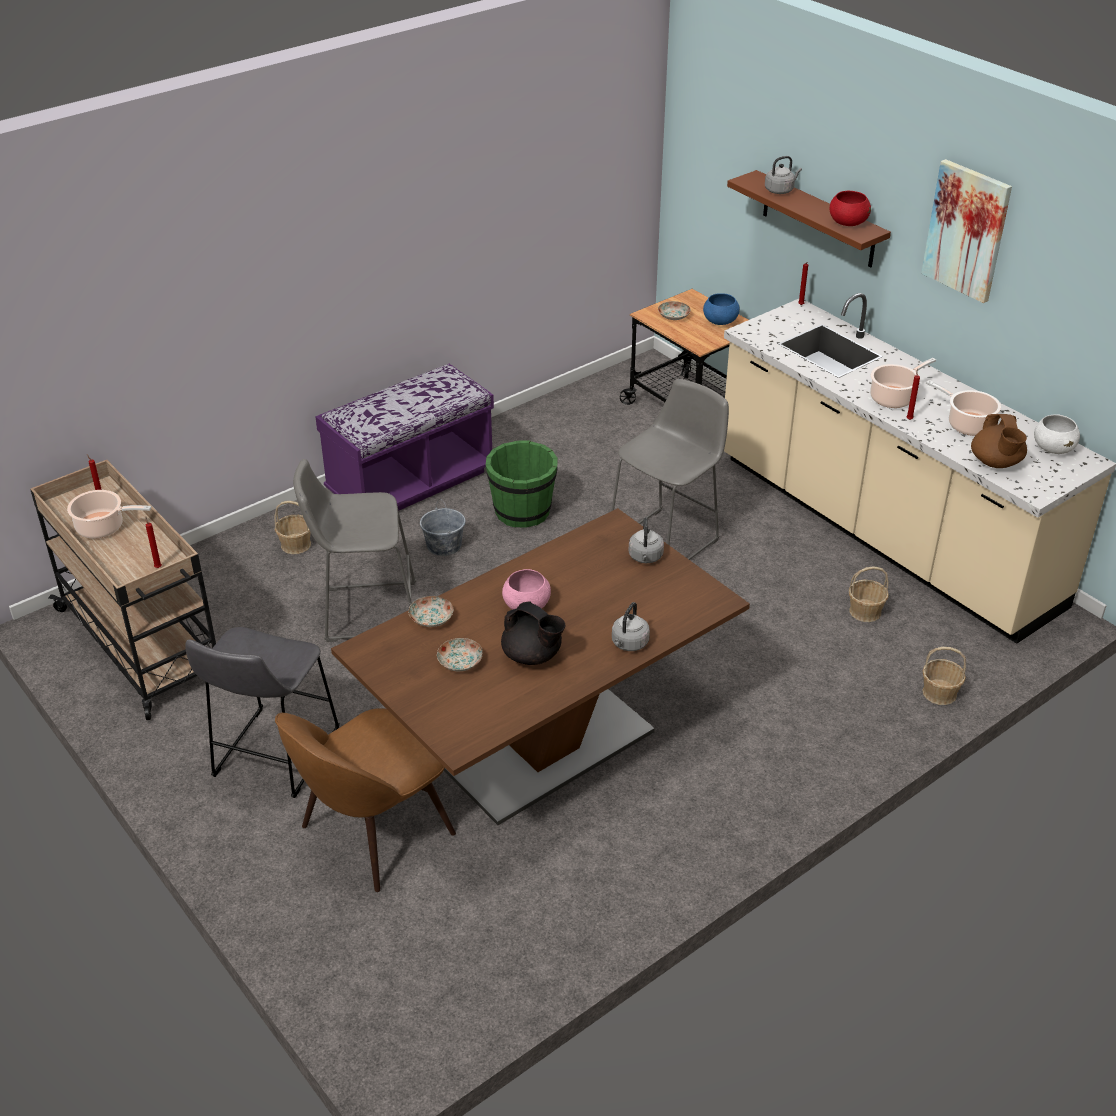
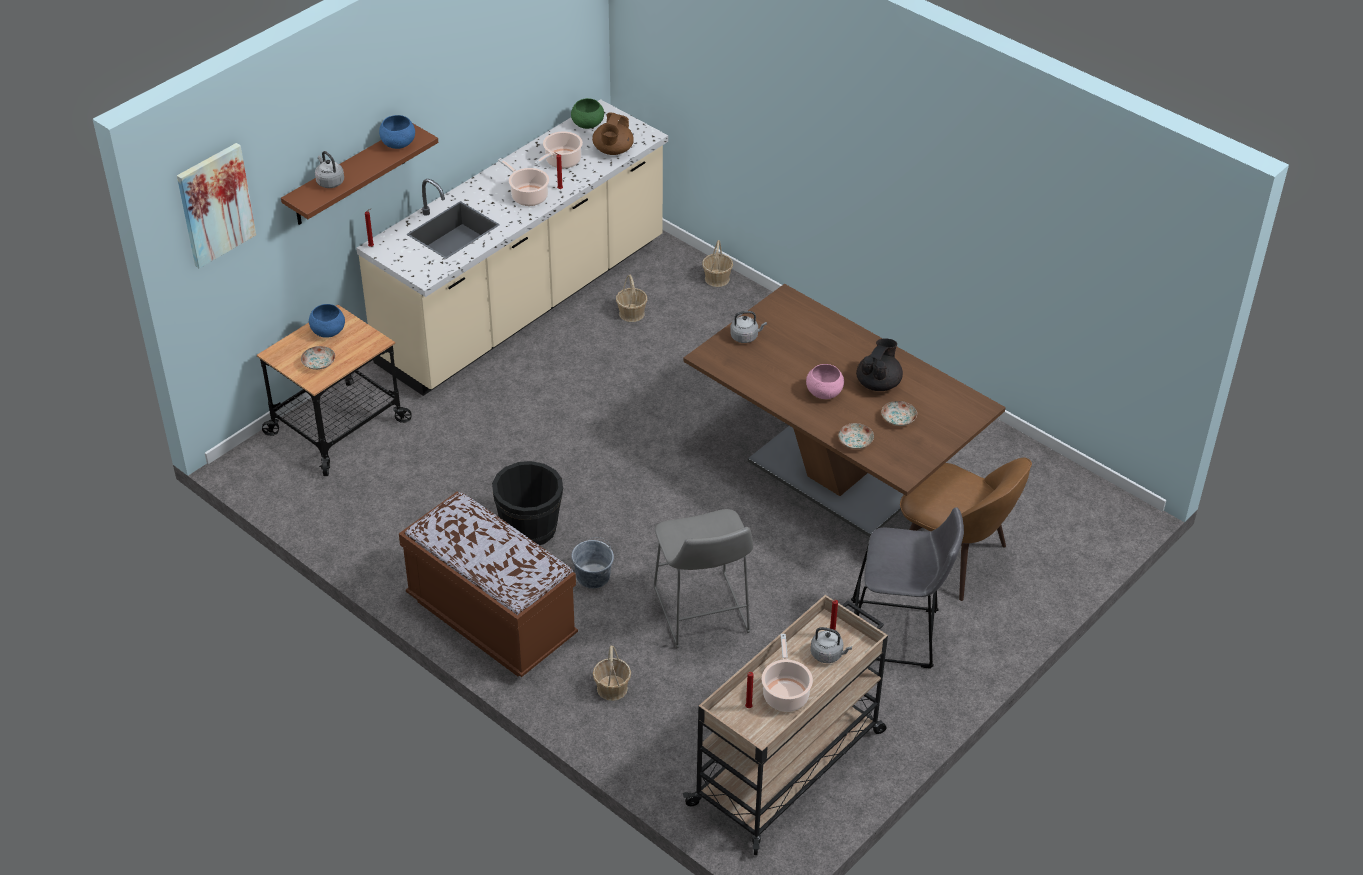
camera: 100 degrees left, 5 degrees up
(411, 482) = (491, 619): purple bench -> brown bench
(522, 512) = (530, 528): green bucket -> black bucket
(629, 644) = (849, 337): grey kettle -> grey kettle (828, 654)
(667, 541) = (559, 428): grey stool -> none
(847, 223) = (398, 144): red bowl -> blue bowl
(967, 230) = (466, 64): picture -> picture (215, 204)
(996, 463) = (613, 151): brown teapot -> brown teapot turned 120 degrees clockwise
(1053, 448) = (587, 124): white bowl -> green bowl

